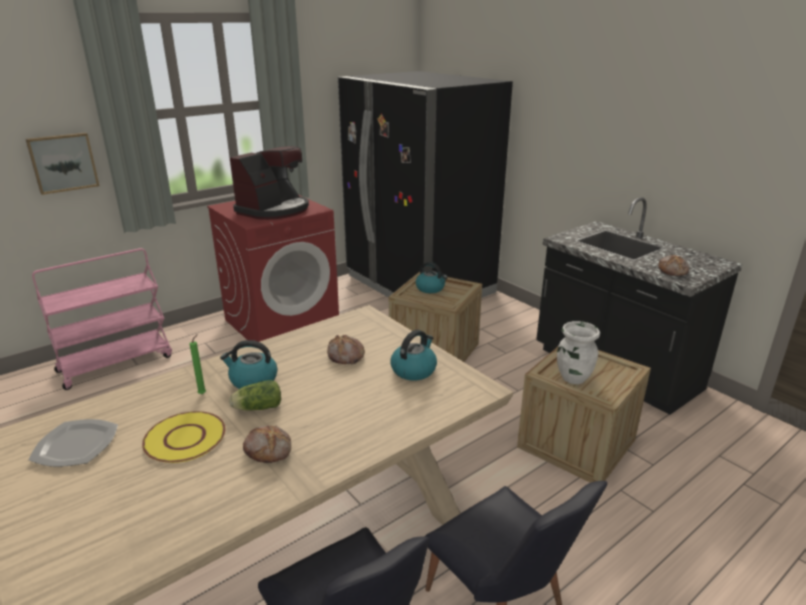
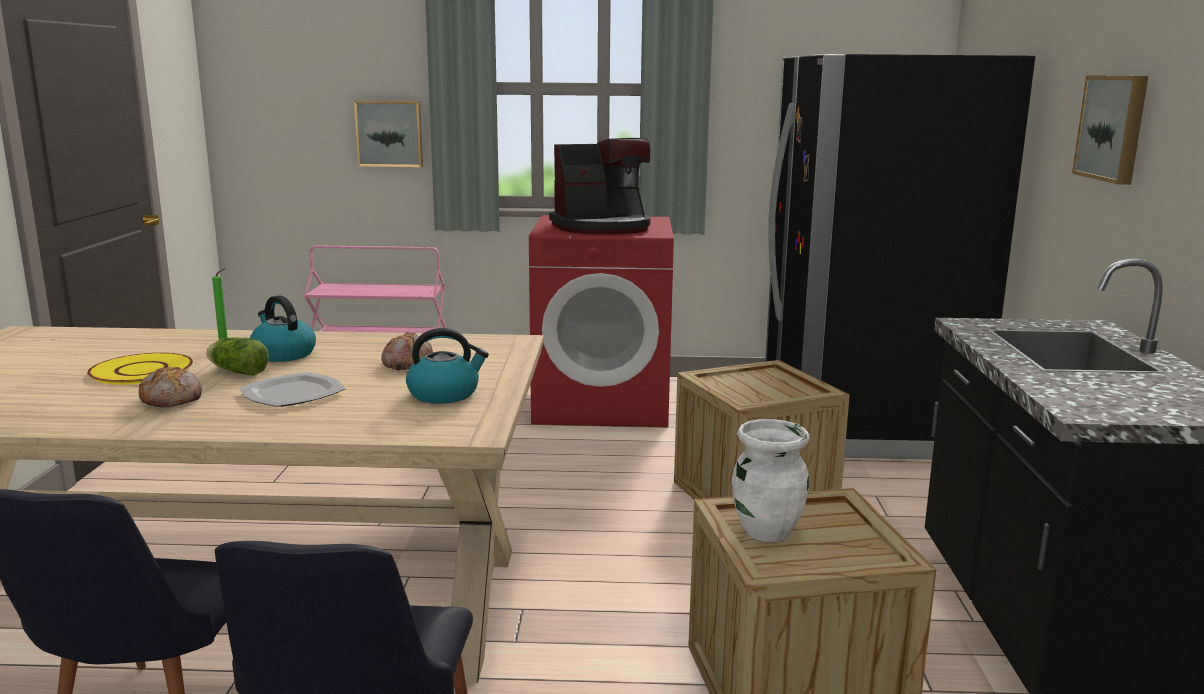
camera: 40 degrees right, 10 degrees down
(77, 444) = (76, 350): plate -> plate (294, 394)
(430, 288) = (758, 381): kettle -> none
(584, 126) = (1114, 128): none -> picture
(673, 271) = (1089, 397): bread -> none

